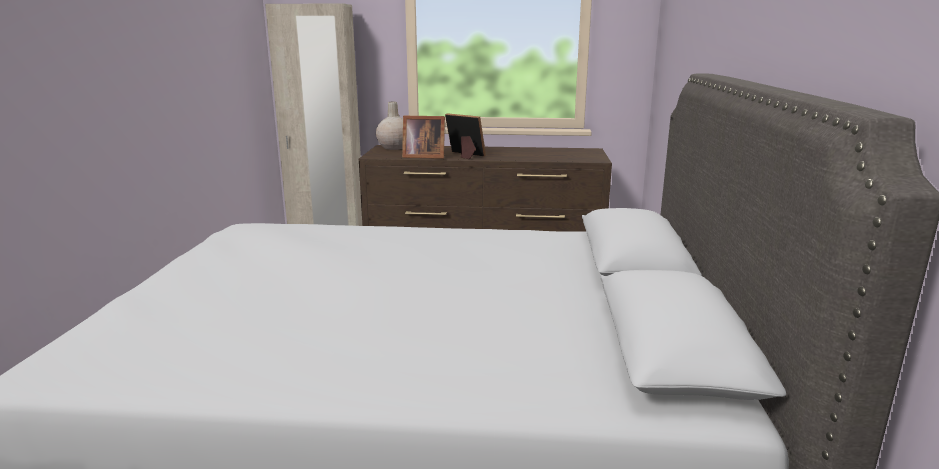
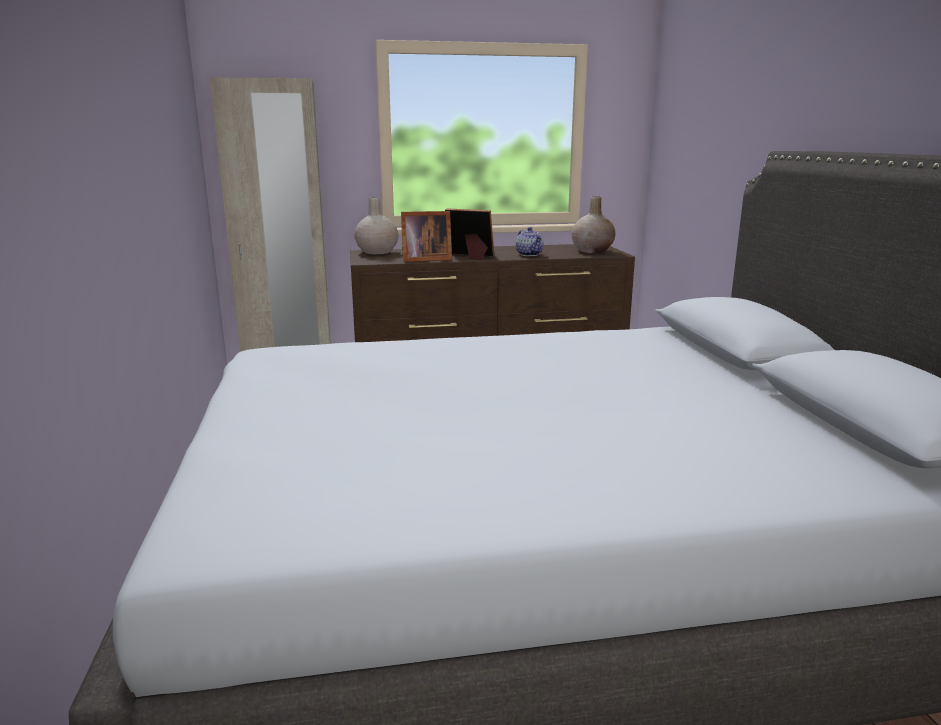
camera: 15 degrees left, 0 degrees up
(518, 156) = (530, 254): none -> teapot
(579, 155) = (592, 251): none -> beige vase

